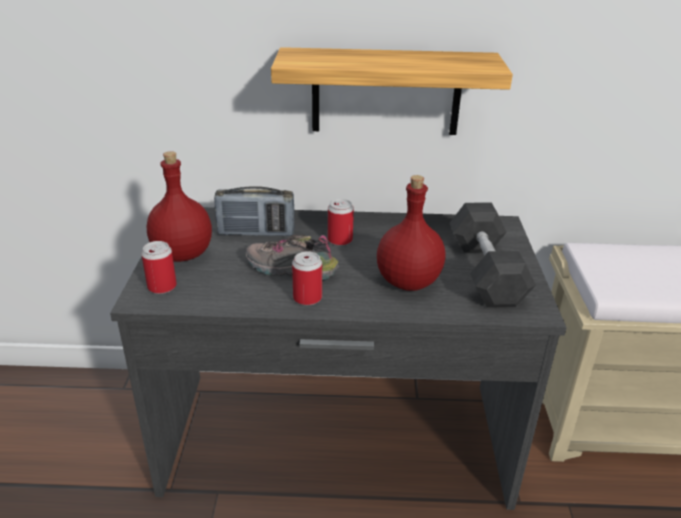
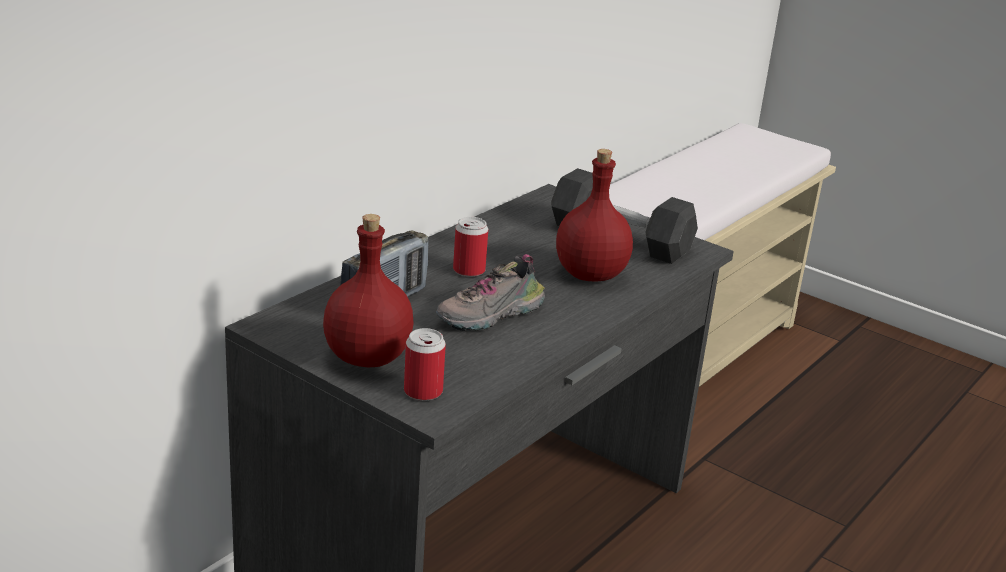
camera: 55 degrees left, 5 degrees down
(307, 298) = (553, 327): can -> none
(386, 92) = (439, 78): shelf -> none

